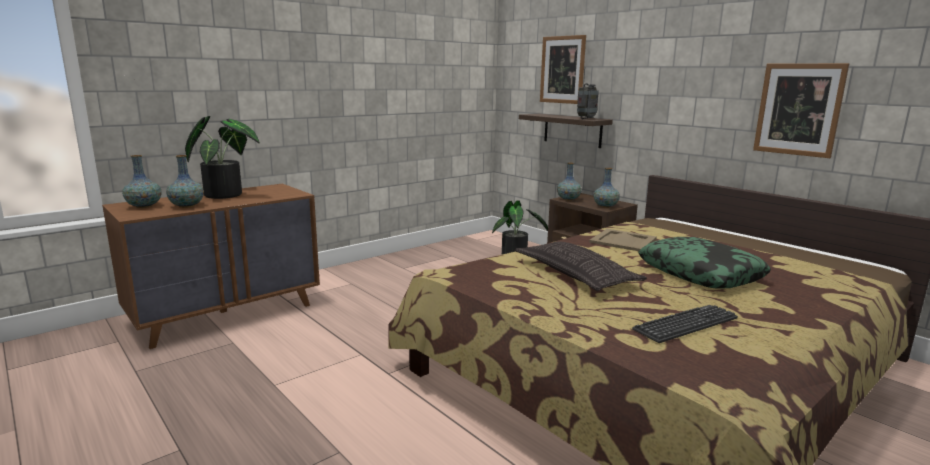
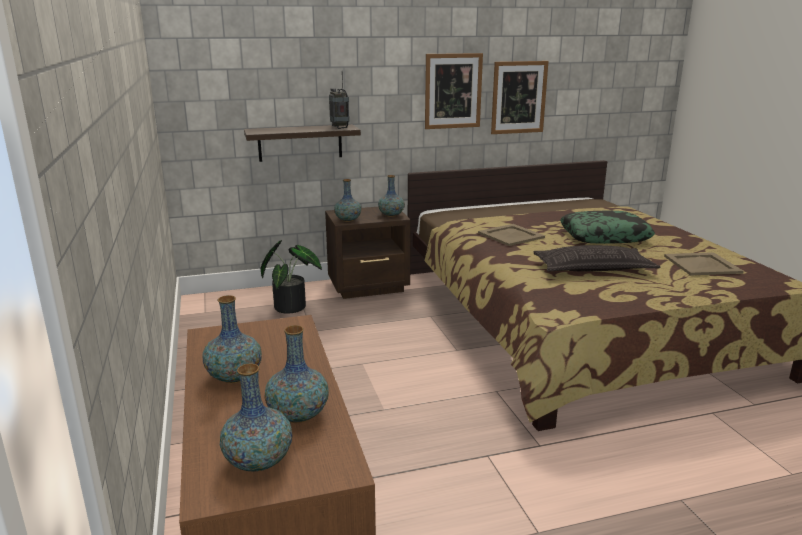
camera: 65 degrees left, 5 degrees up
(227, 194) = (234, 377): potted plant -> vase
(562, 70) = (274, 72): picture -> picture (453, 91)
(685, 324) = (702, 264): keyboard -> beige tray

